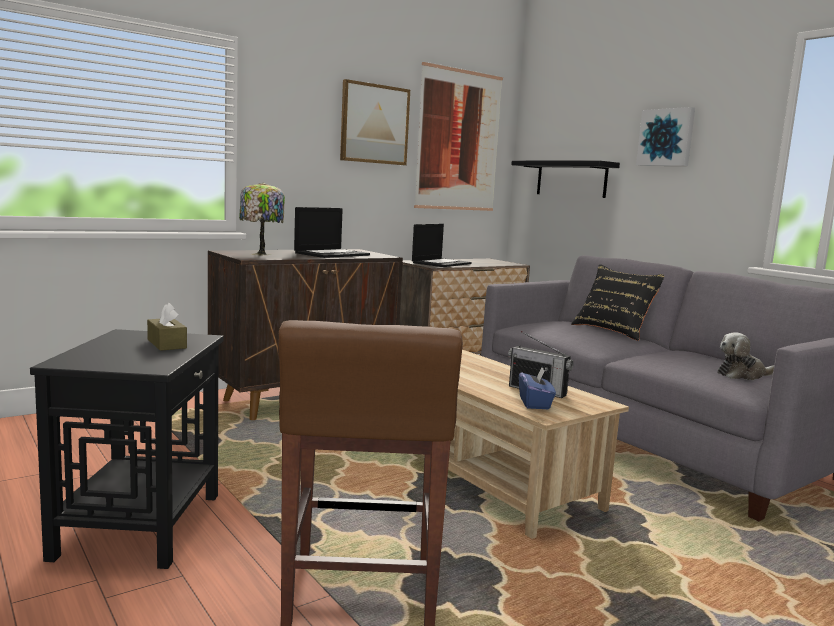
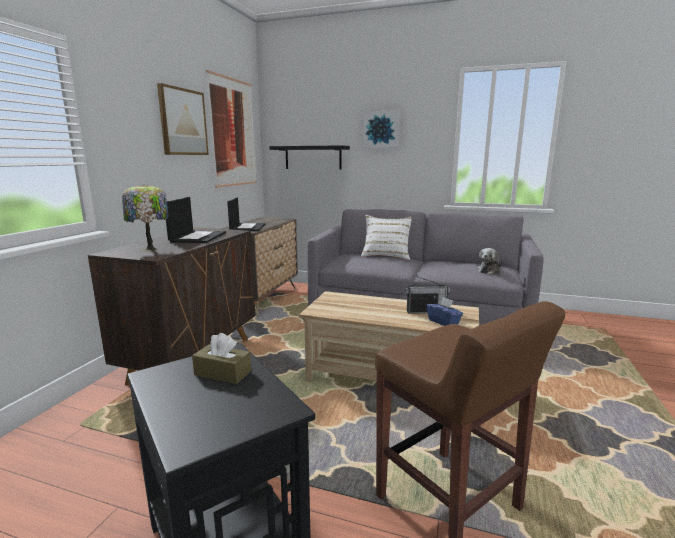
camera: 35 degrees left, 5 degrees up
(614, 331) = (386, 255): black pillow -> white pillow

